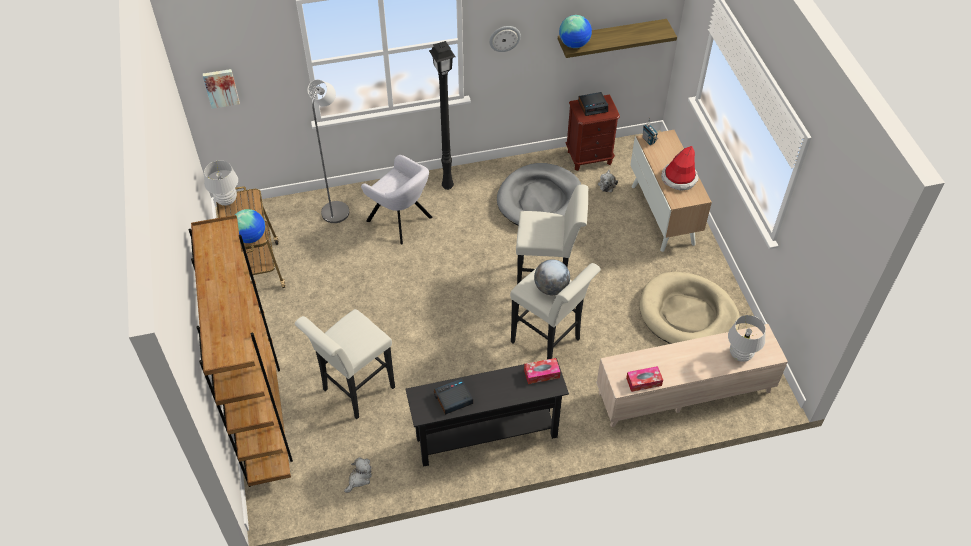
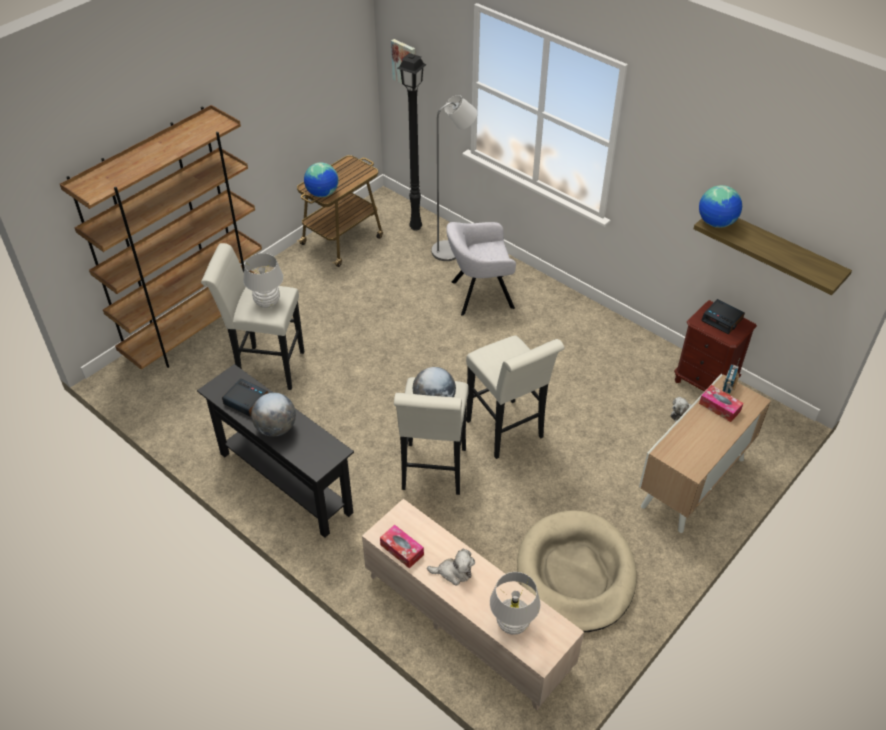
camera: 55 degrees right, 5 degrees down
(227, 200) = (348, 162): white table lamp -> white table lamp (267, 303)
(359, 478) = (179, 418): plush toy -> plush toy (454, 572)
(401, 220) = (479, 295): grey armchair -> grey armchair turned 75 degrees clockwise
(448, 185) = (552, 302): black floor lamp -> black floor lamp (417, 227)
(497, 393) = (276, 428): none -> globe
(504, 38) = (656, 172): wall clock -> none
(540, 199) = (605, 374): grey dog bed -> none
(541, 374) = (324, 449): tissue box -> tissue box (719, 407)
(679, 178) = (701, 438): hat -> none

